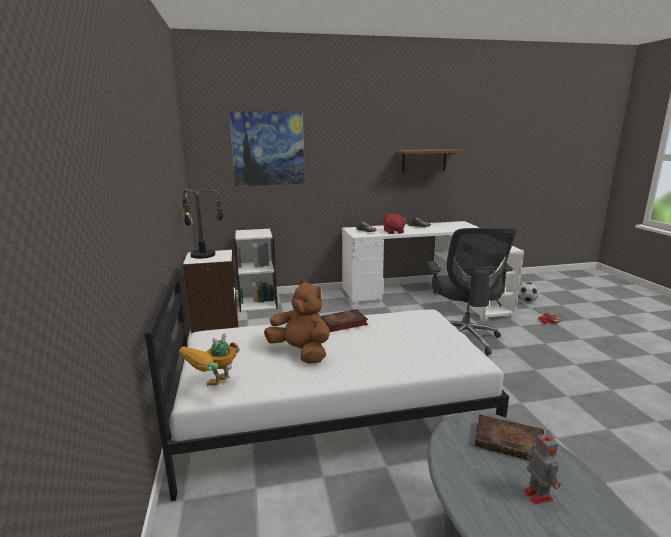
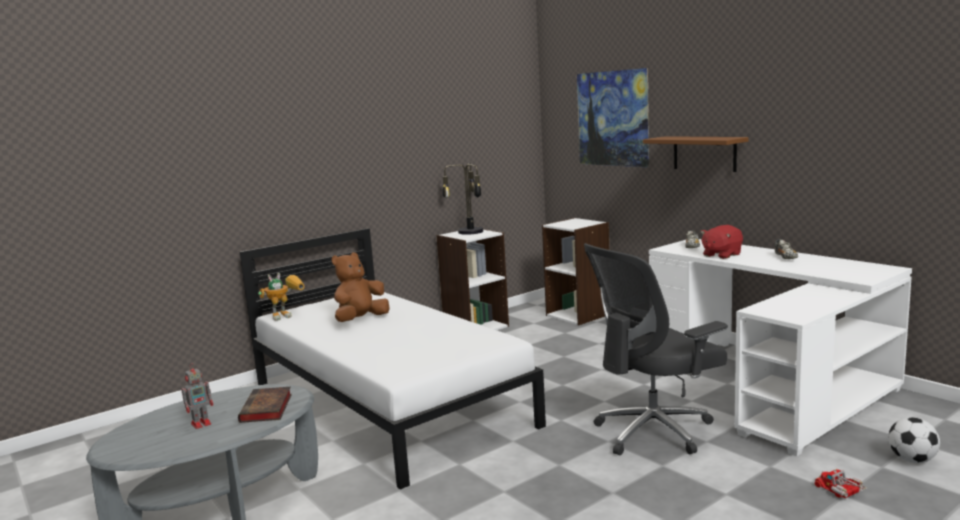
camera: 65 degrees right, 5 degrees down
(214, 389) = (287, 315): toy robot -> toy robot turned 135 degrees clockwise
(301, 352) = (360, 320): brown plush toy -> brown plush toy turned 150 degrees counterclockwise
(343, 323) = (435, 318): book -> none
(424, 160) = (824, 140): brown shelf -> brown shelf (704, 153)

